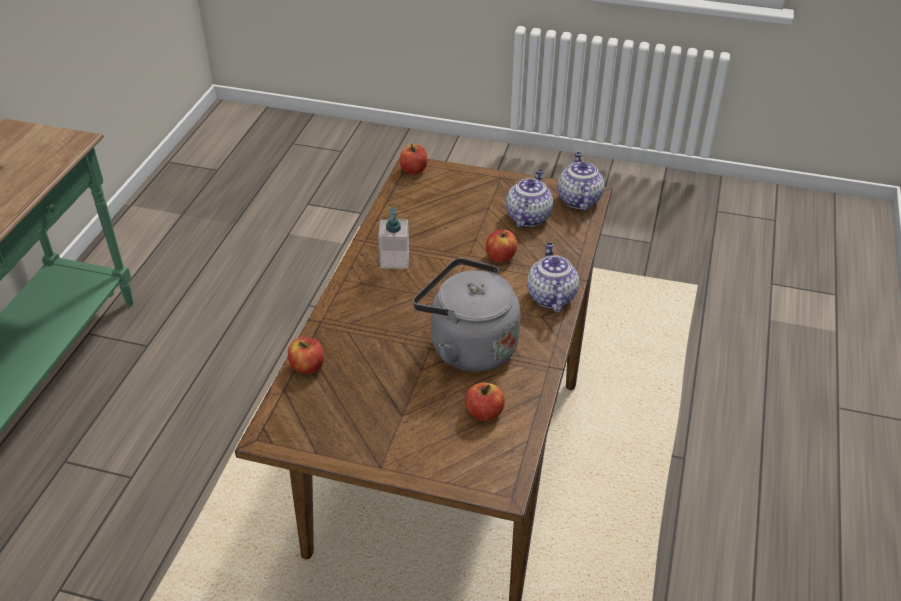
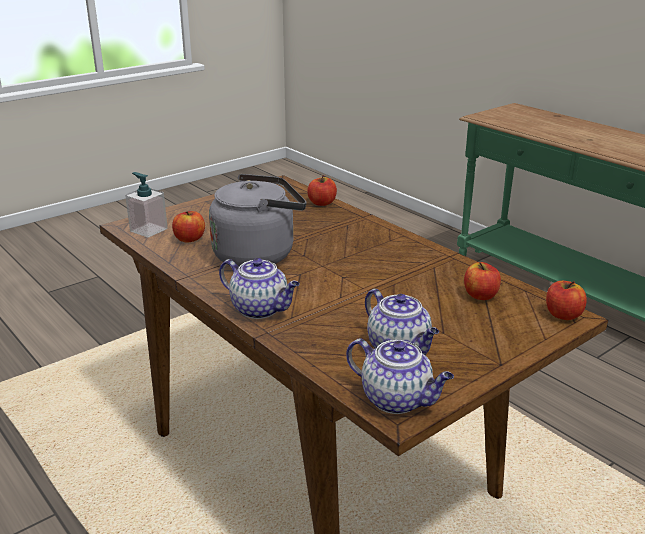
camera: 125 degrees right, 15 degrees down
(394, 260) = (406, 260): soap dispenser -> soap dispenser (148, 230)
(500, 256) = (350, 307): apple -> apple (480, 295)

